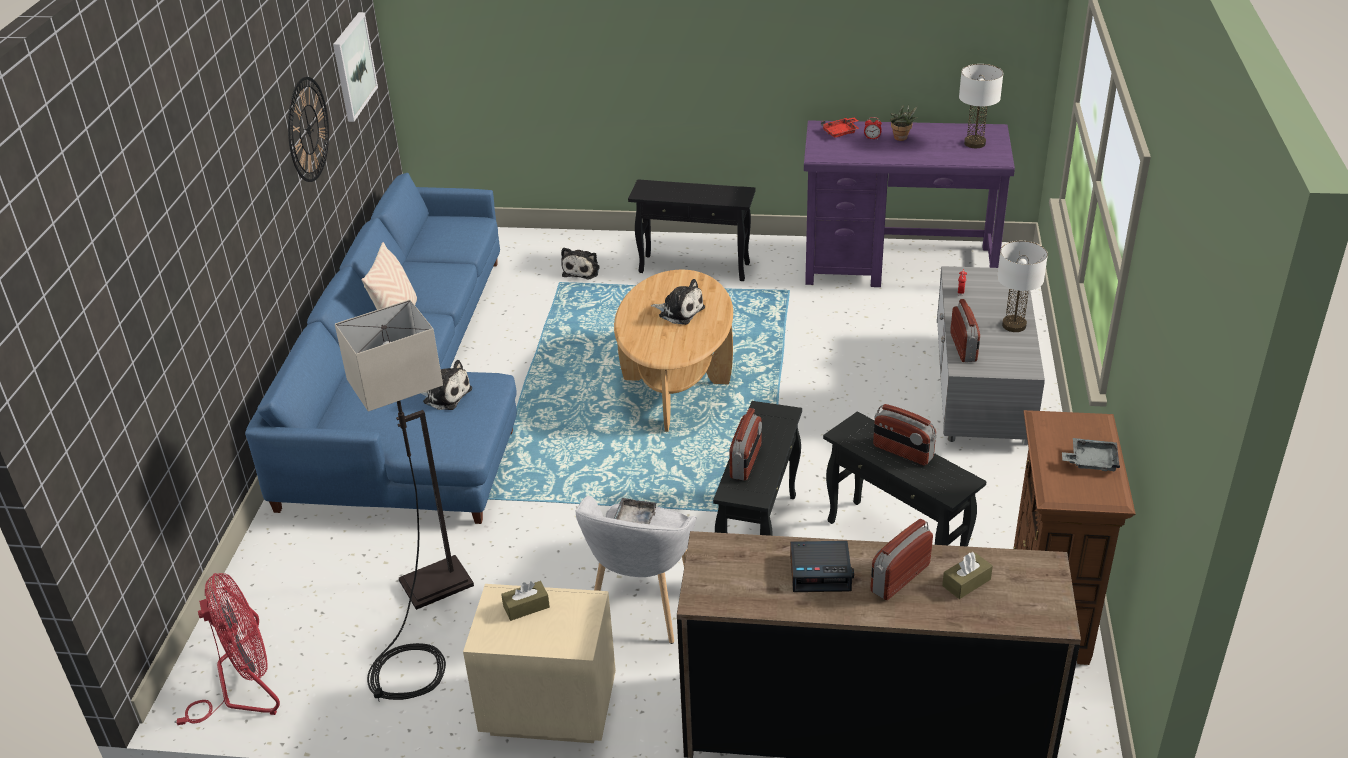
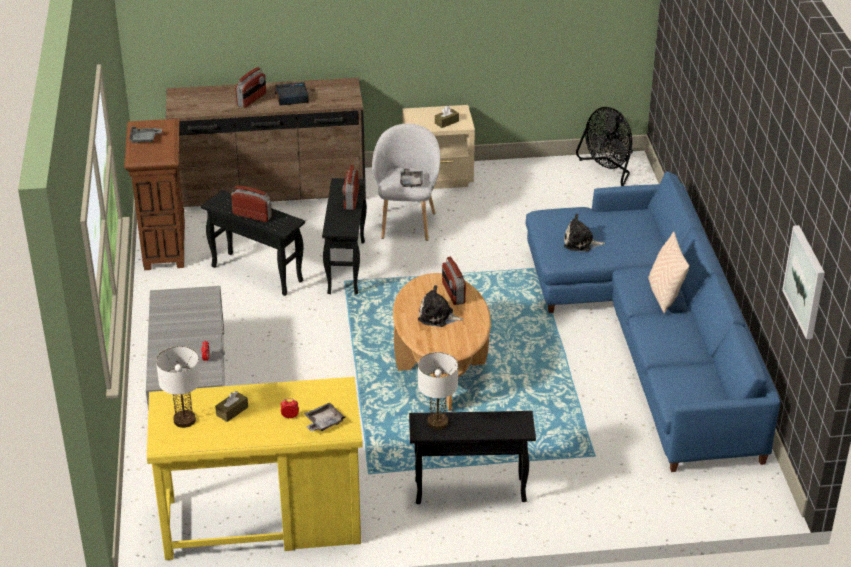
camera: 165 degrees right, 0 degrees up
(241, 683) = (609, 168): red fan -> black fan
(308, 129) = (766, 208): wall clock -> none
(419, 631) = (530, 199): floor lamp -> none
(582, 270) = (581, 474): plush toy -> none
(841, 132) = (323, 422): red tray -> grey tray
(899, 264) = (261, 521): purple desk -> yellow desk
(901, 139) = (259, 419): potted plant -> none
(964, 347) = (207, 308): radio -> radio (453, 293)
(966, 582) = (218, 101): brown tissue box -> brown tissue box (232, 411)
(1014, 325) = (165, 332): table lamp -> table lamp (437, 423)

